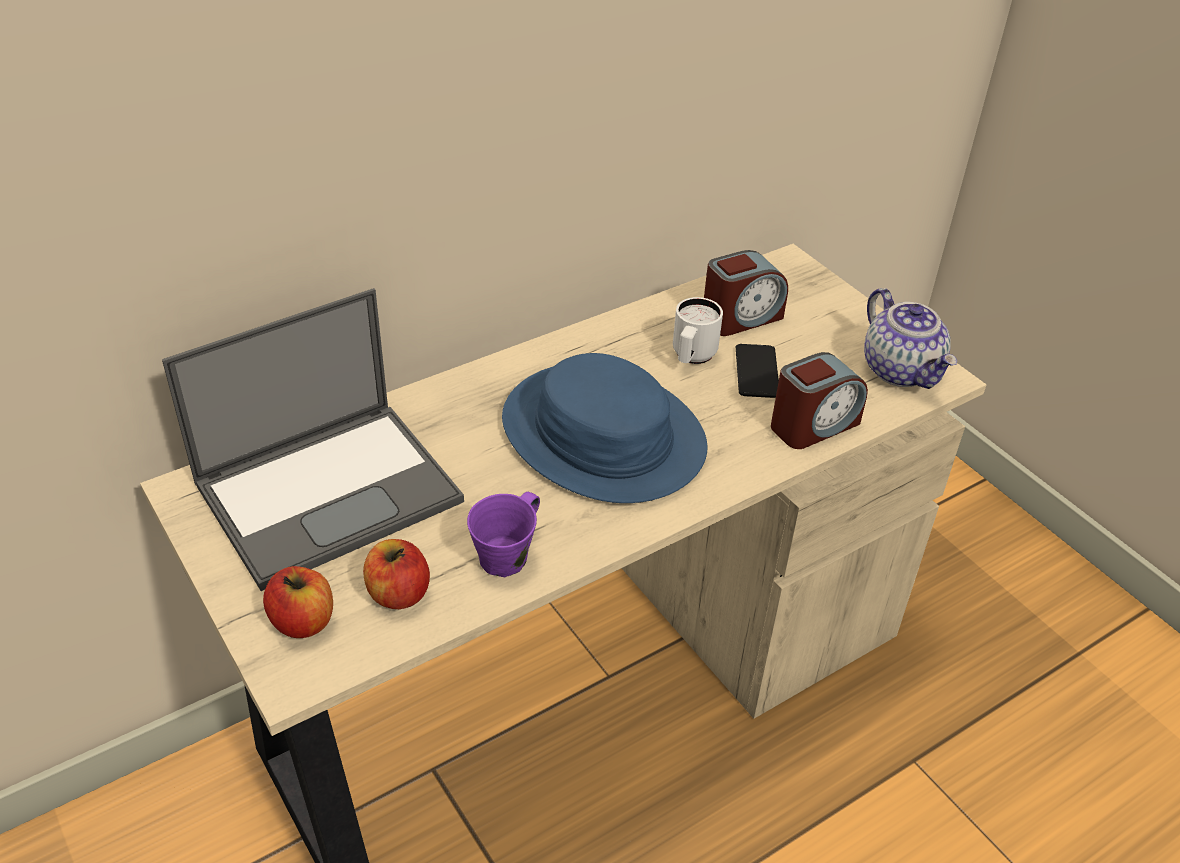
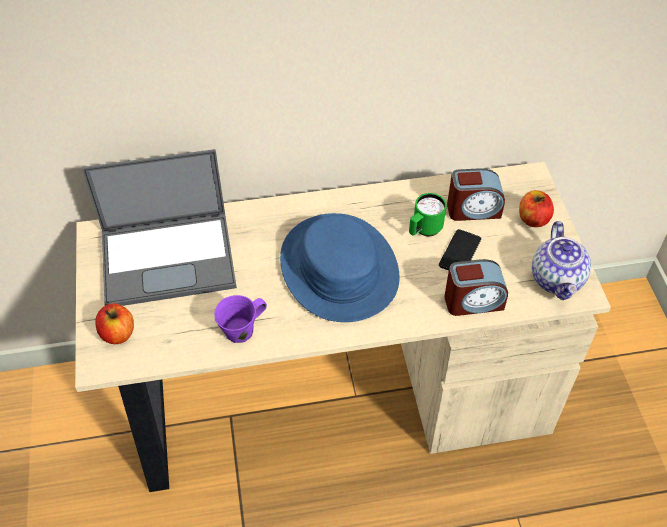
camera: 25 degrees right, 10 degrees up
(398, 593) = (173, 333): apple -> apple (533, 219)
(691, 358) = (424, 230): white mug -> green mug

